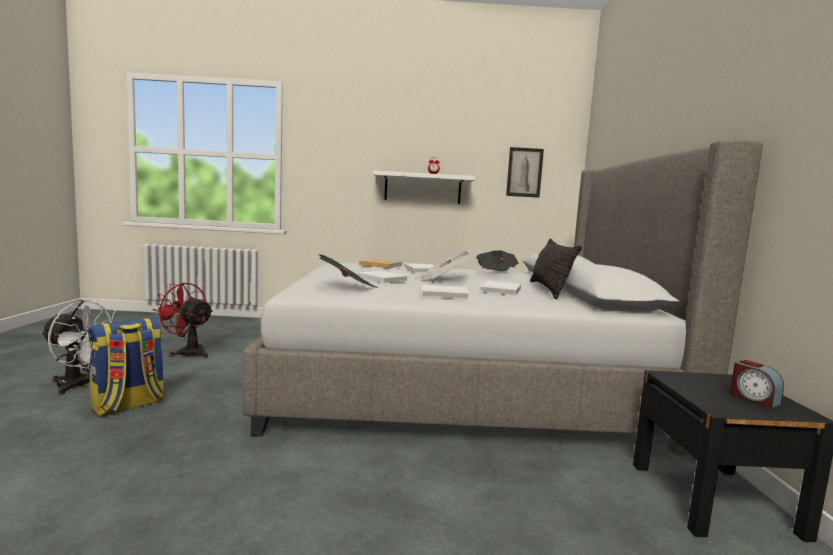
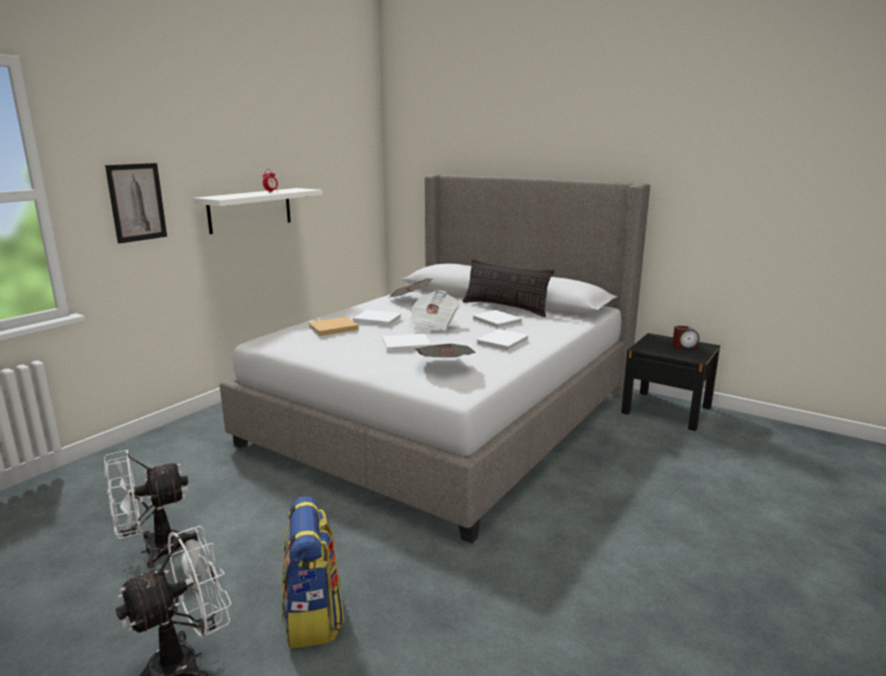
camera: 55 degrees left, 10 degrees up
(188, 352) = (153, 550): red fan -> white fan
(524, 172) = (340, 174): picture -> picture (137, 202)

